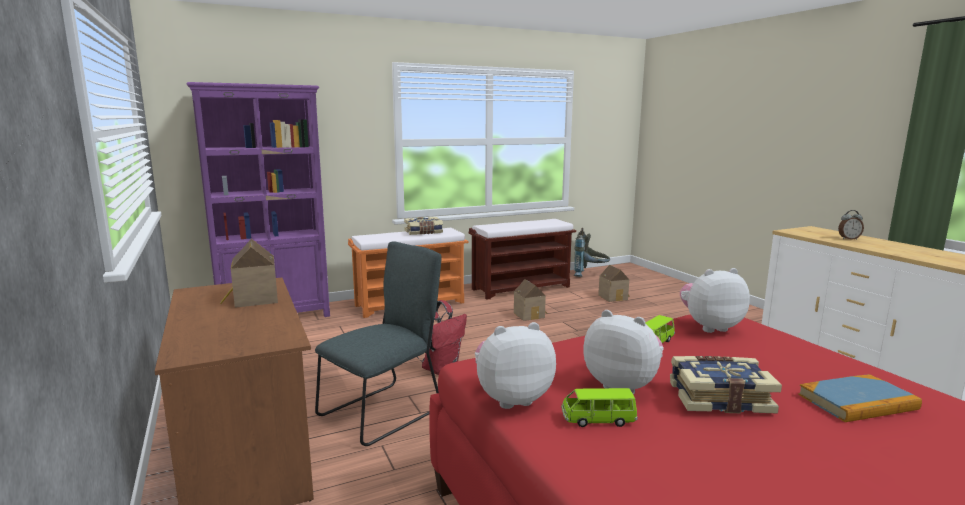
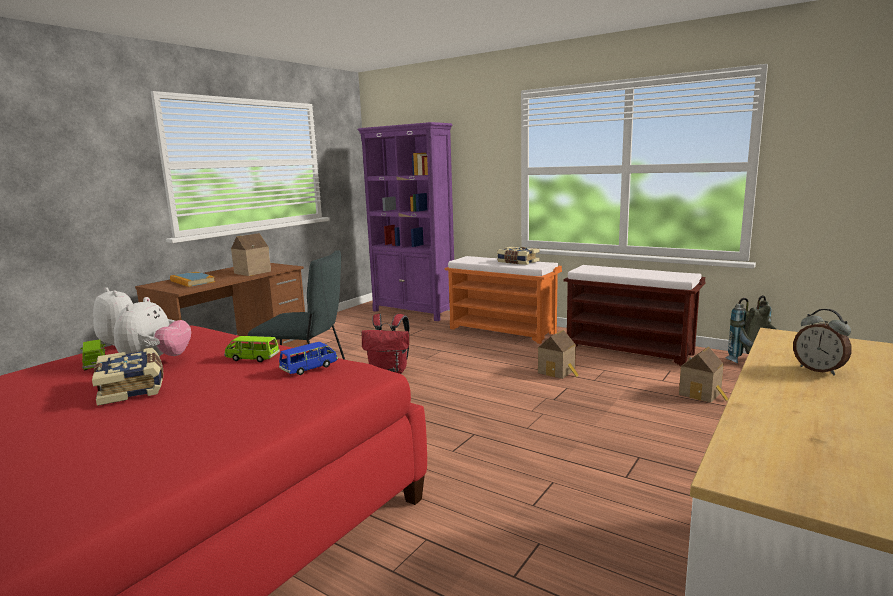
camera: 60 degrees right, 0 degrees up
(709, 327) = (309, 368): plush toy -> blue toy car
(857, 402) = (130, 437): book -> book (192, 281)

